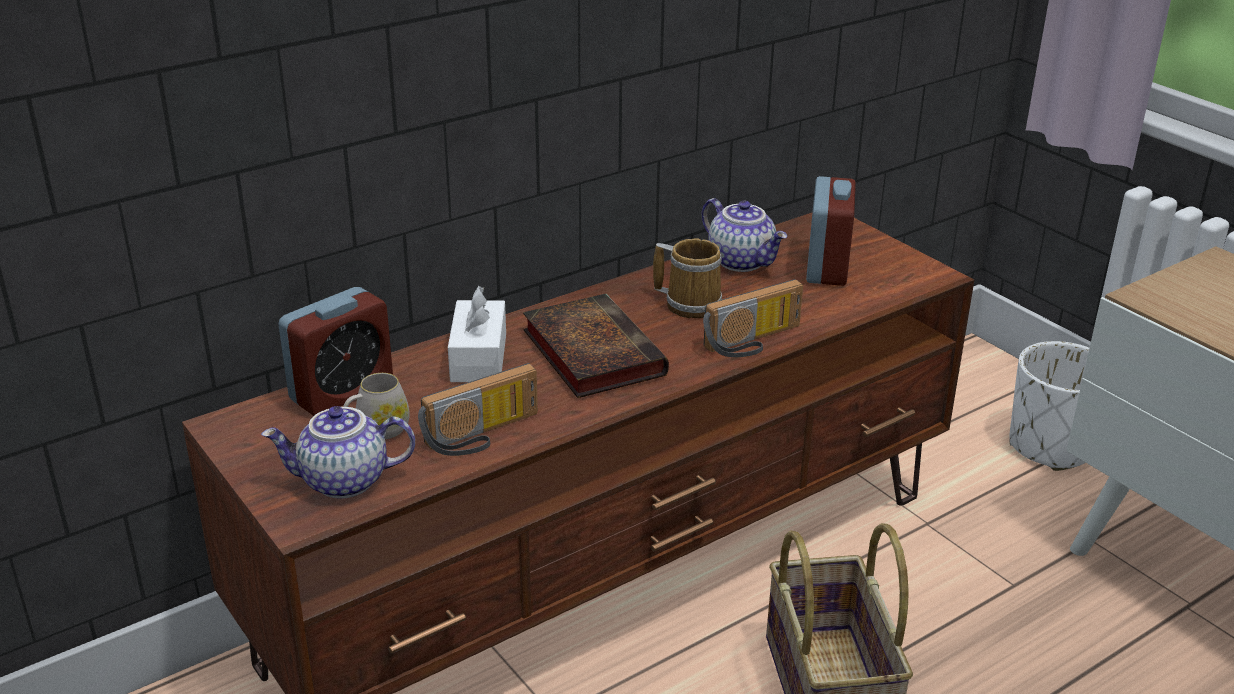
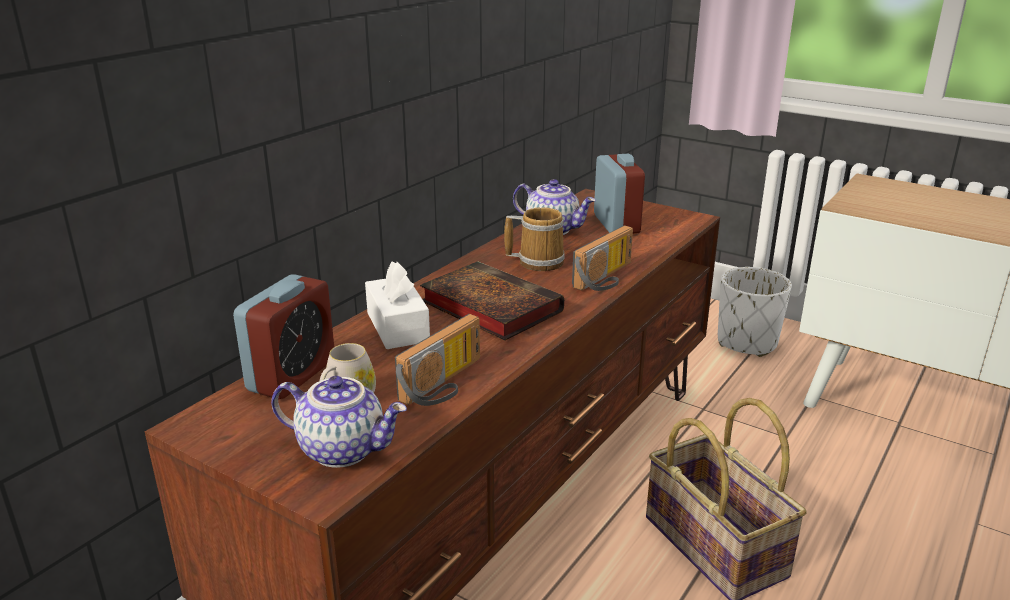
camera: 20 degrees left, 5 degrees down
(343, 482) = (344, 449): teapot -> teapot turned 135 degrees counterclockwise

